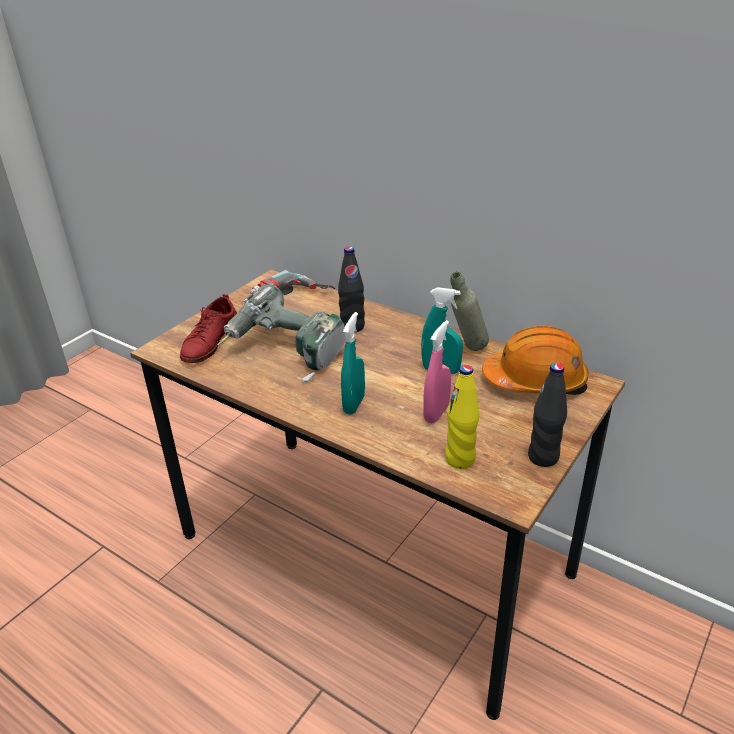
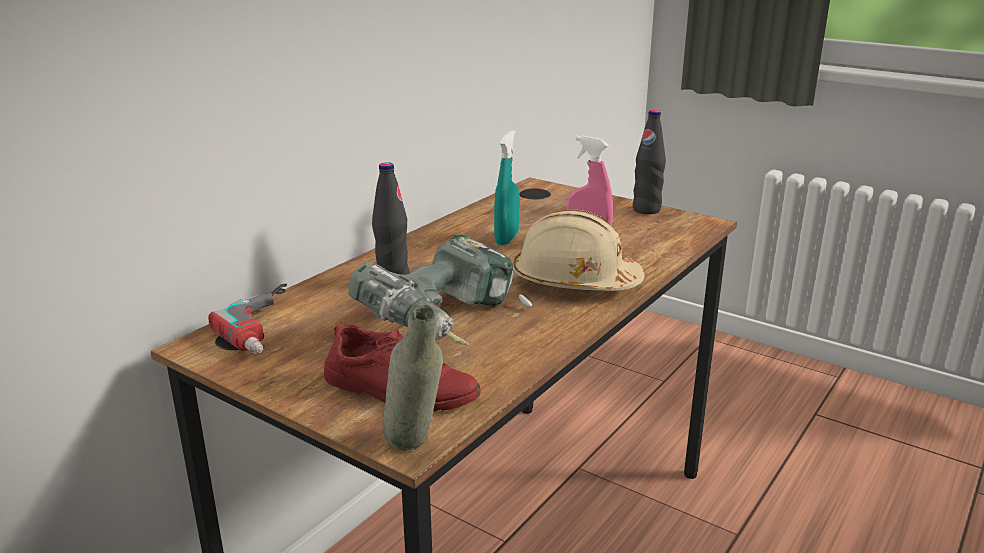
camera: 90 degrees left, 10 degrees down
(354, 404) = (575, 281): turquoise spray bottle -> beige hard hat
(460, 459) = (658, 238): yellow bottle -> none
(467, 350) = (467, 226): grey bottle -> grey bottle (415, 453)
(535, 380) = (529, 203): orange hard hat -> none

